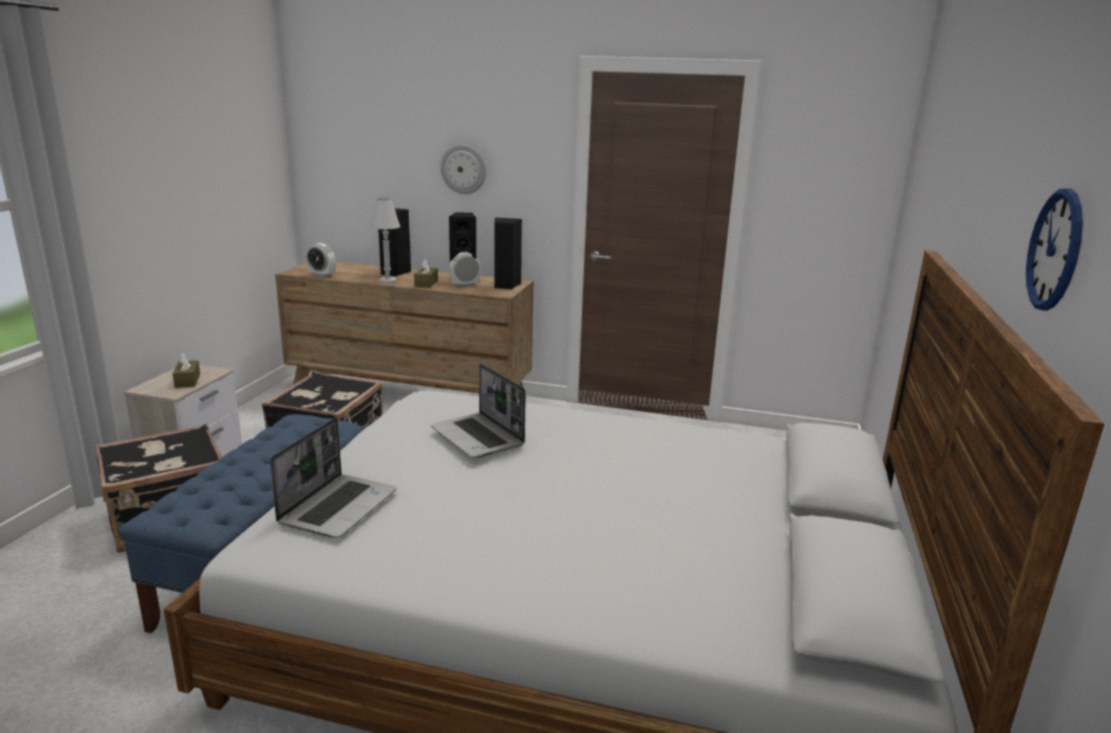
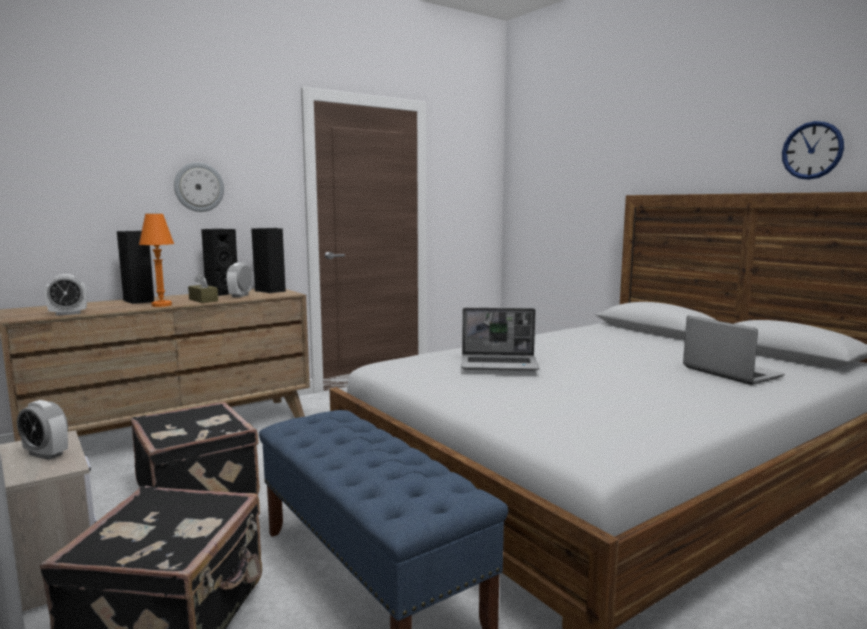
camera: 50 degrees left, 10 degrees down
(187, 381) = (46, 454): brown tissue box -> alarm clock
(338, 507) = (561, 418): laptop -> laptop (730, 372)
(387, 281) = (161, 305): white table lamp -> orange table lamp

